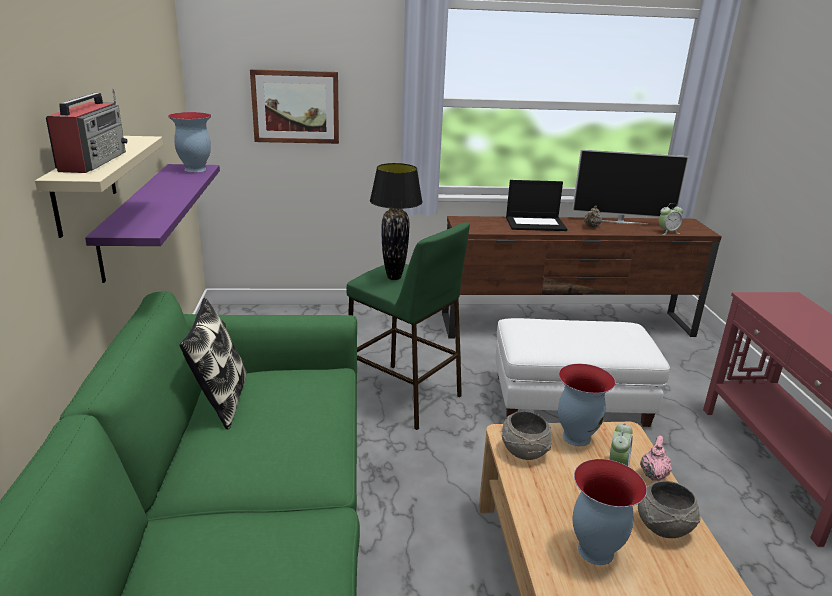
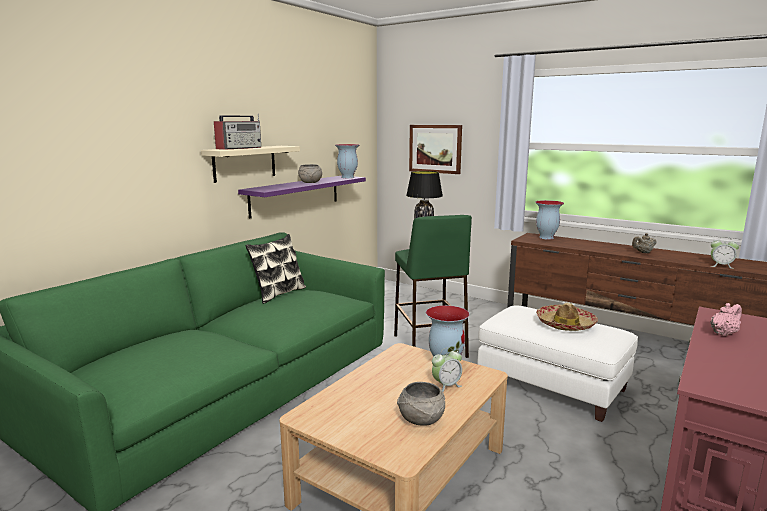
camera: 40 degrees right, 10 degrees down
(524, 451) = (398, 359): grey bowl -> grey bowl (310, 182)
(536, 224) = (592, 244): laptop -> none
(587, 333) = (565, 324): none -> hat
(595, 551) = (355, 410): vase -> vase (546, 237)
(621, 222) = (683, 254): television -> none
(653, 474) = (466, 398): pink teapot -> pink teapot (723, 333)

